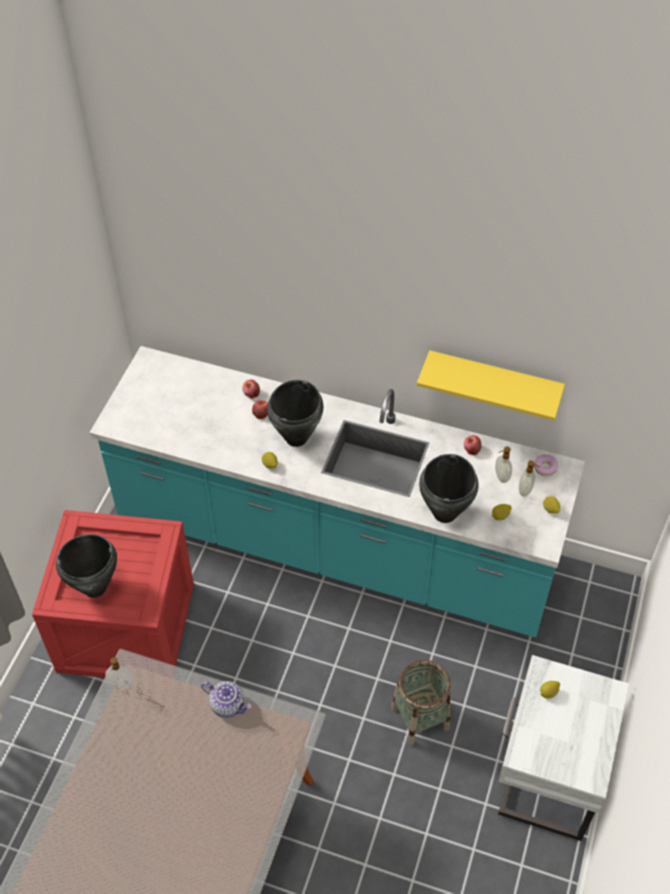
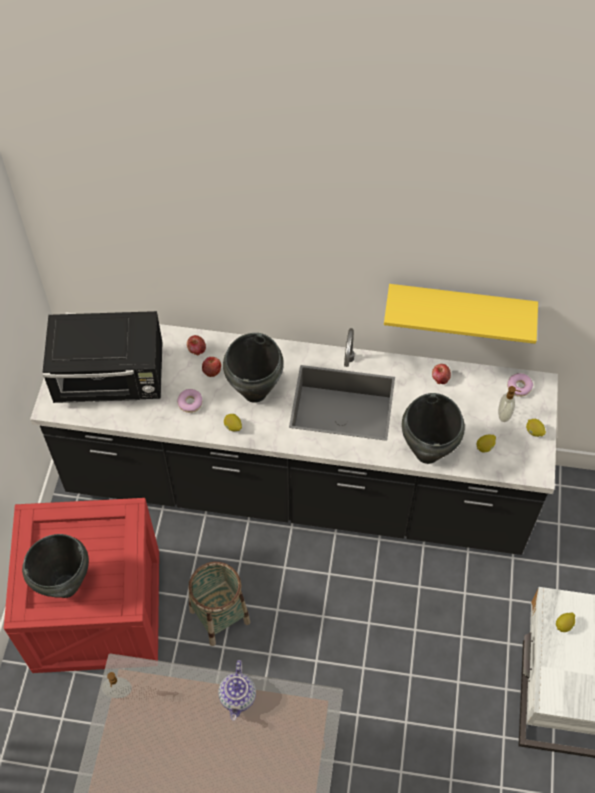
camera: 10 degrees left, 5 degrees up
(169, 408) = (111, 379): none -> black microwave
(228, 704) = (238, 697): teapot -> teapot turned 75 degrees clockwise
(235, 439) = (190, 403): none -> donut
(334, 545) = (297, 487): turquoise counter -> black counter
(420, 718) = (420, 657): basket -> basket (220, 616)
(501, 477) = (476, 404): soap dispenser -> none

